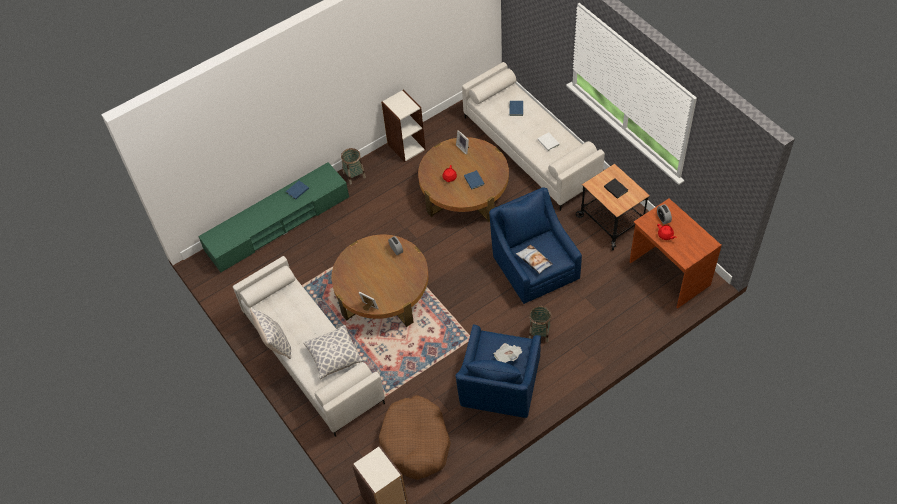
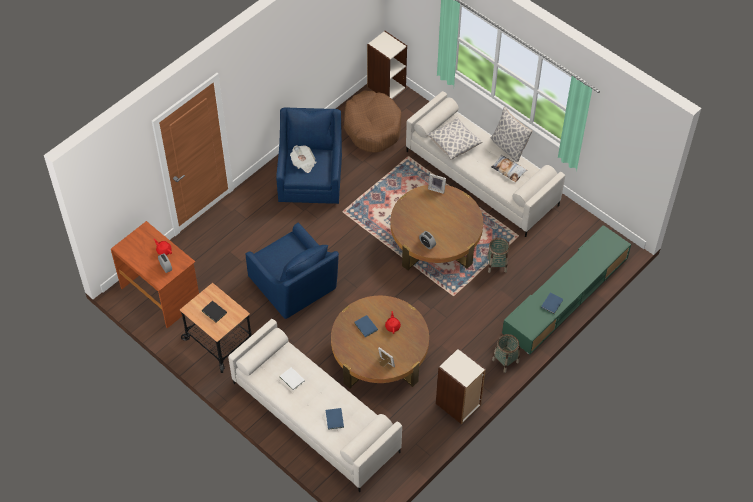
camera: 165 degrees right, 0 degrees up
(534, 261) = (291, 249): pillow -> pillow (508, 170)
(539, 332) = (281, 224): basket -> basket (496, 264)

